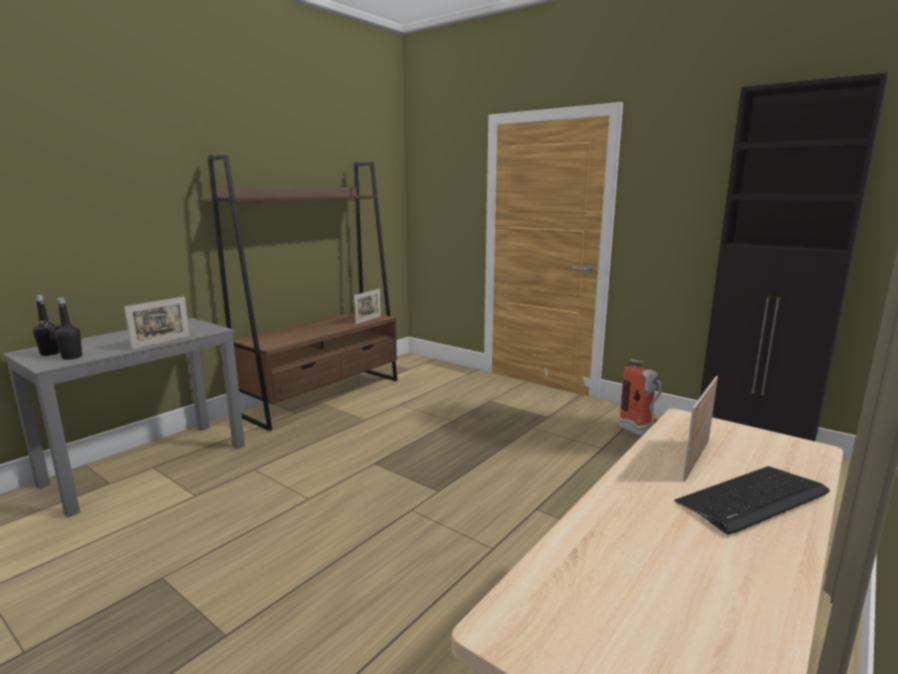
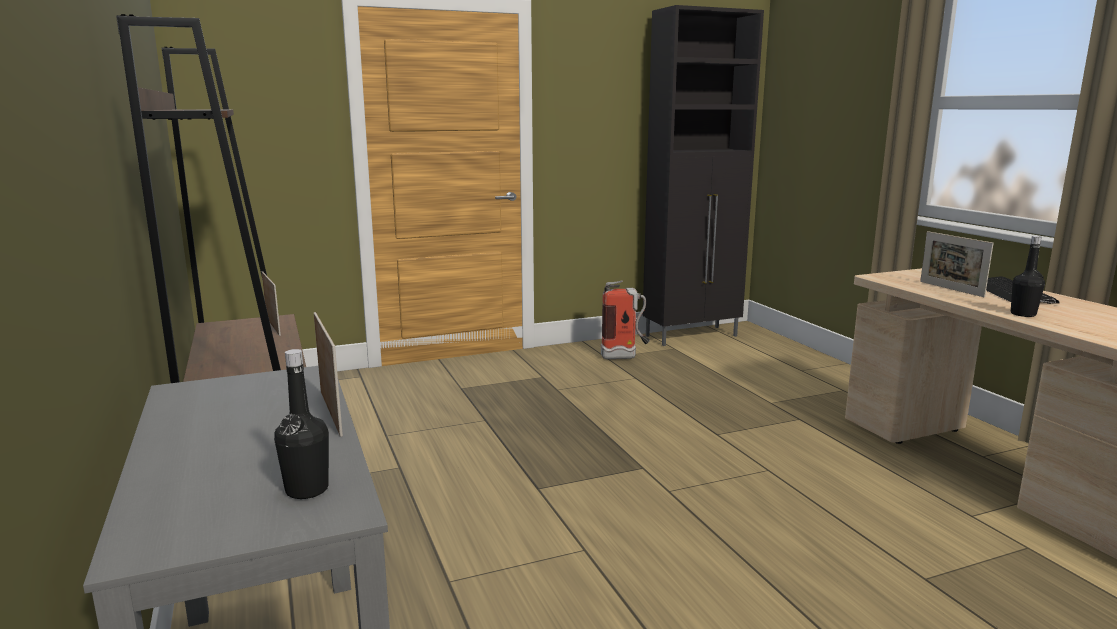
camera: 60 degrees left, 0 degrees up
(50, 353) = (224, 515): black bottle -> black bottle (1023, 314)

